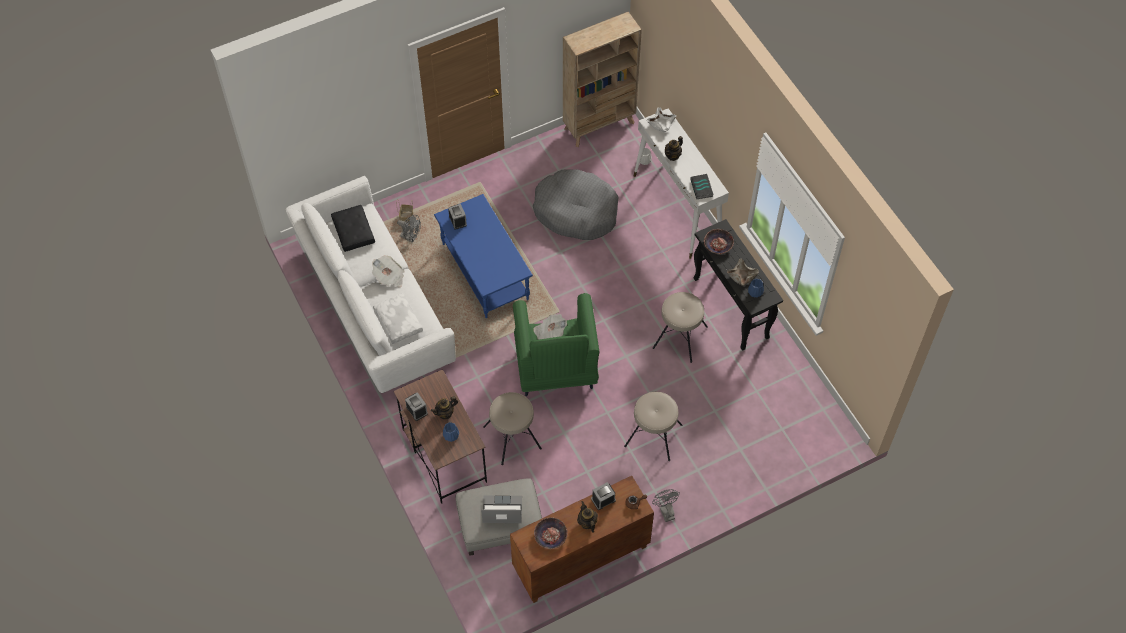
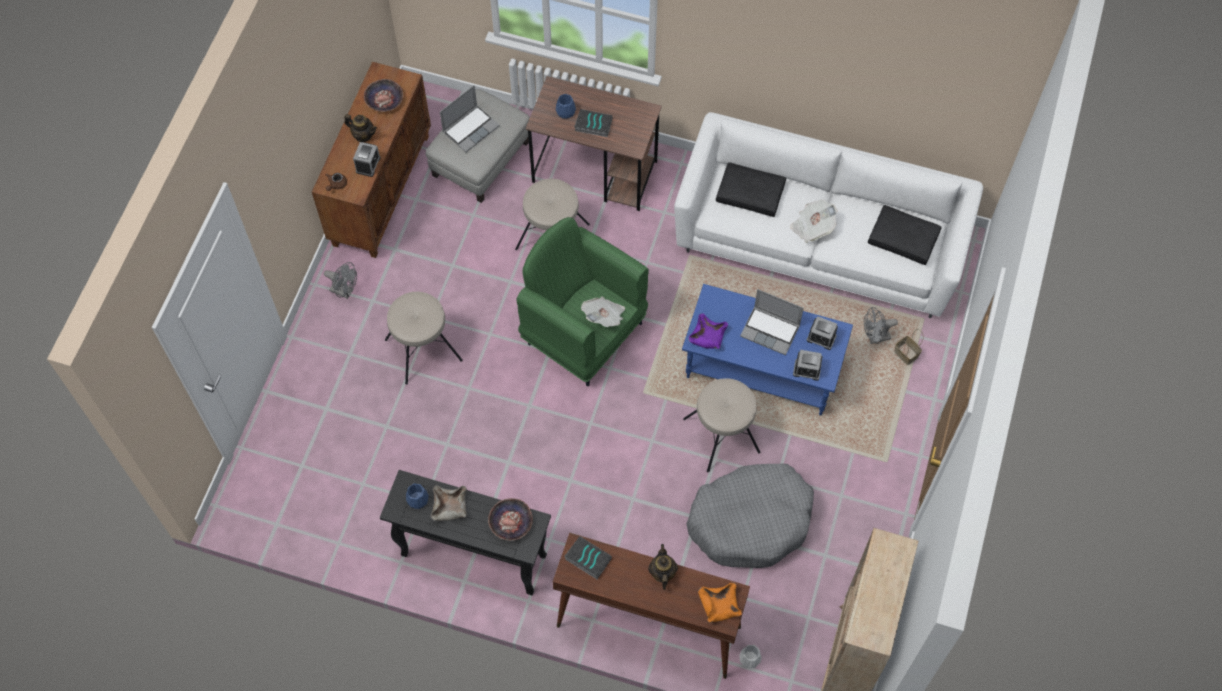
camera: 135 degrees right, 5 degrees up
(397, 322) = (751, 193): white pillow -> black pillow
(417, 410) = (621, 107): alarm clock -> alarm clock (807, 370)
(445, 413) = (593, 125): teapot -> book
(477, 244) = (771, 331): none -> laptop
(512, 269) = (707, 336): none -> purple bowl
(661, 124) = (719, 605): white bowl -> orange bowl
(677, 210) = (647, 626): white console table -> brown console table
(679, 337) = (496, 473): beige stool -> beige stool (722, 435)

